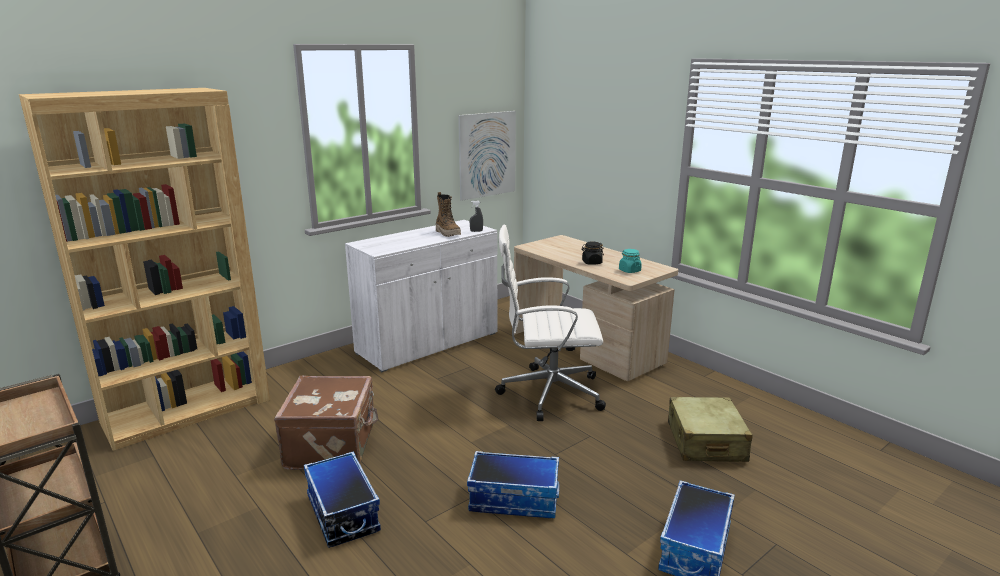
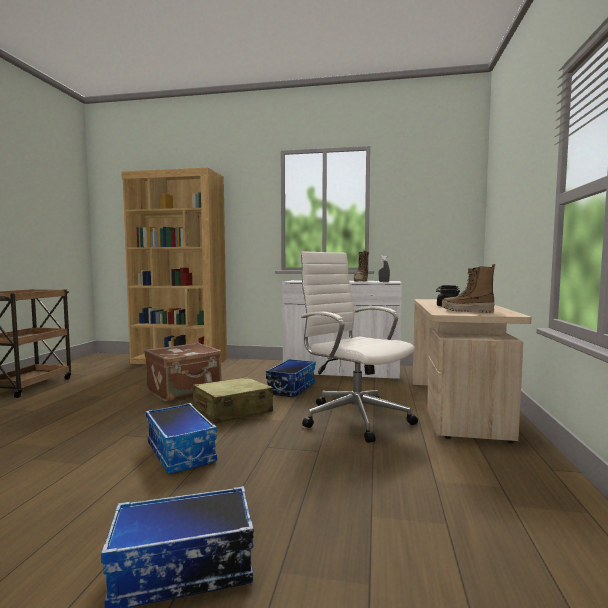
camera: 50 degrees right, 15 degrees down
(341, 513) = (114, 413): storage box -> storage box (291, 388)
(487, 155) = (439, 233): picture -> none
(629, 270) = (467, 311): turquoise jar -> boot
(705, 442) = (415, 511): beige suitcase -> beige suitcase (232, 411)

